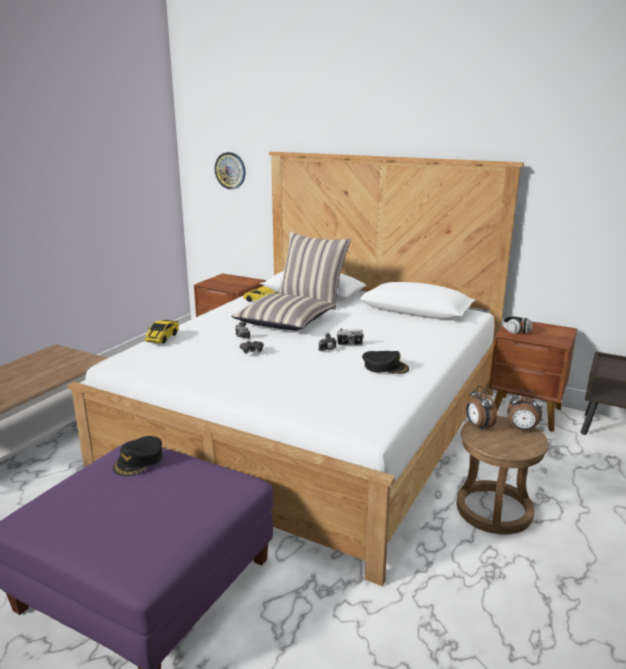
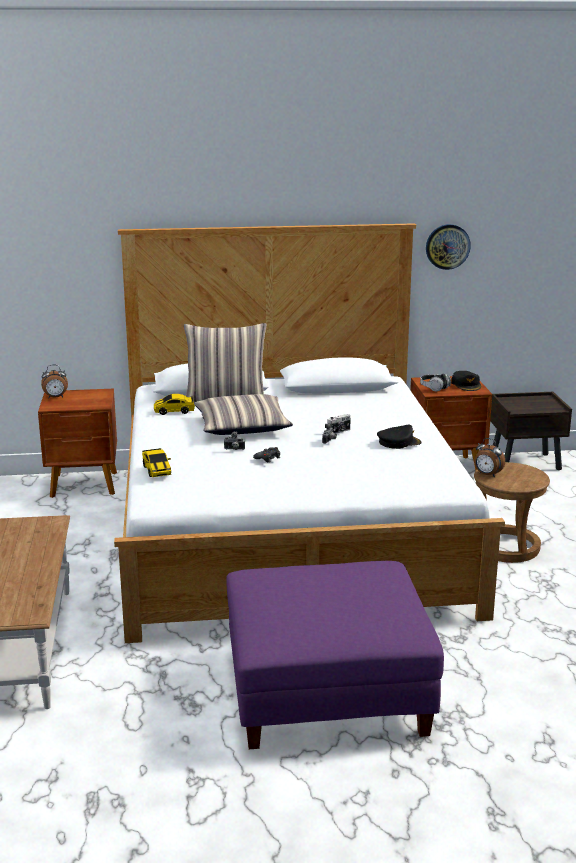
camera: 35 degrees left, 0 degrees up
(139, 461) = (285, 578): black cap -> black cap (466, 385)
(230, 170) = (51, 256): wall clock -> wall clock (447, 246)
(522, 429) = (518, 468): alarm clock -> alarm clock (55, 397)

